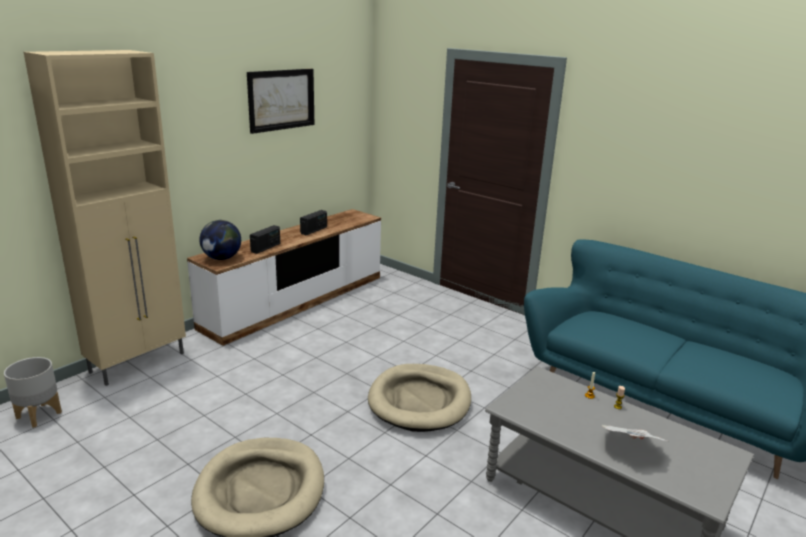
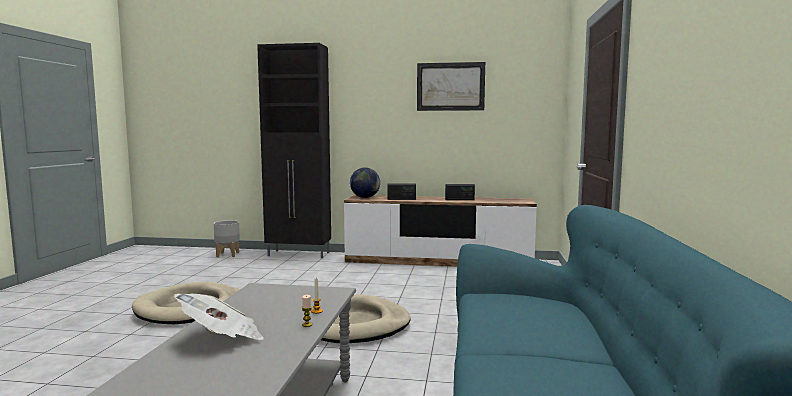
camera: 60 degrees right, 15 degrees down
(139, 362) = (299, 254): beige cabinet -> black cabinet

